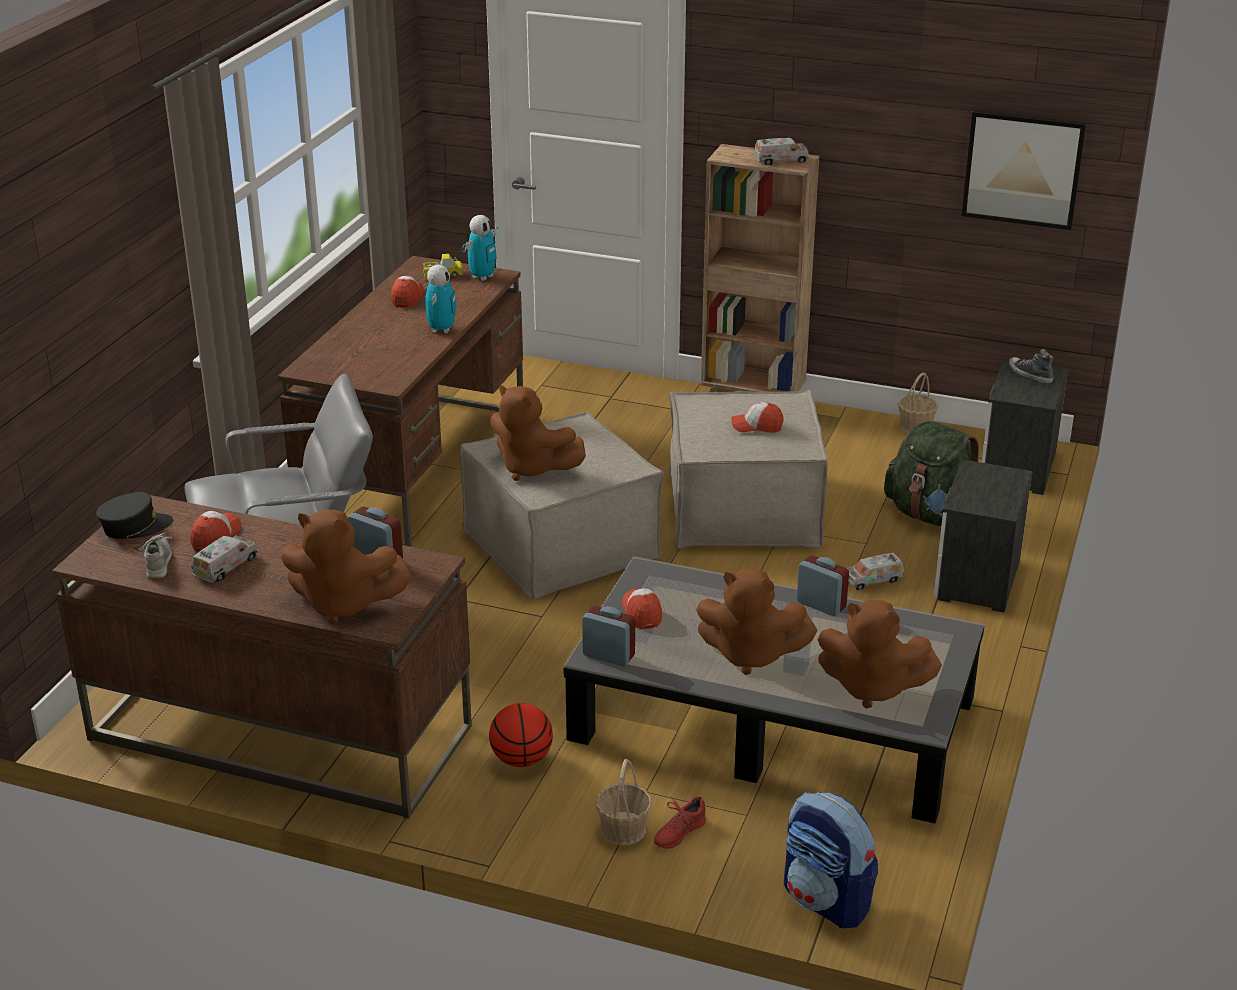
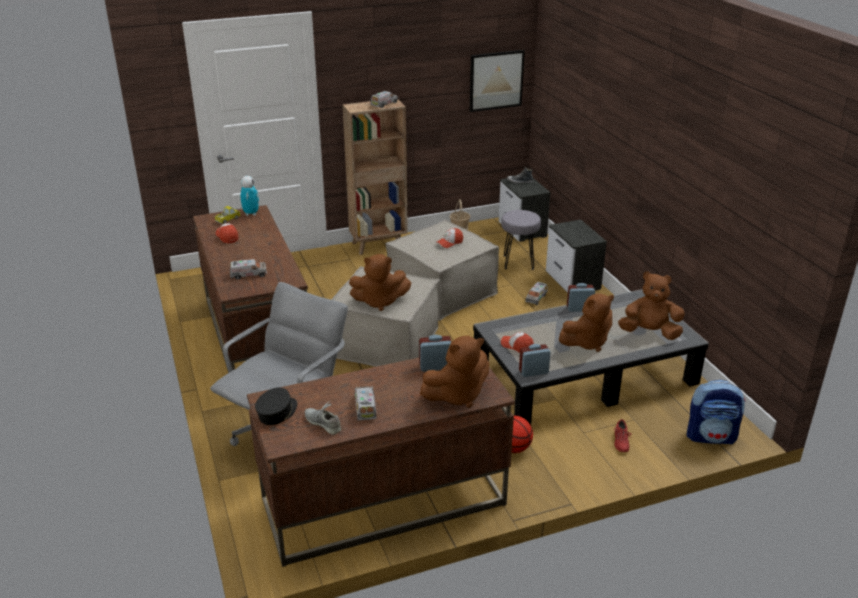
camera: 40 degrees left, 0 degrees up
(216, 537) = (333, 396): cap -> none
(355, 355) = (248, 274): none -> toy truck
(441, 329) = (273, 245): toy robot -> none
(623, 829) = (599, 454): basket -> none
(872, 688) = (649, 333): brown plush toy -> brown plush toy turned 150 degrees counterclockwise
(931, 515) = (519, 262): green backpack -> grey stool

